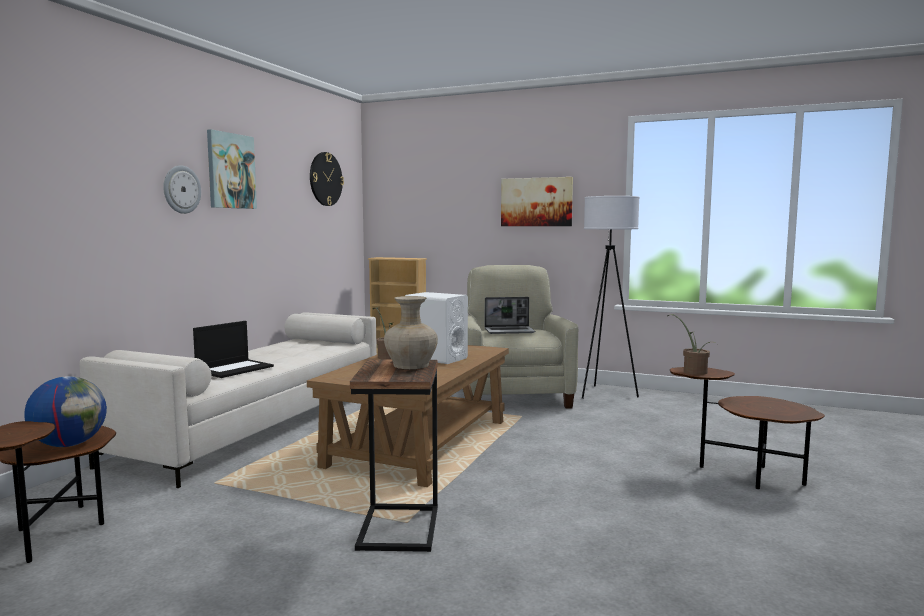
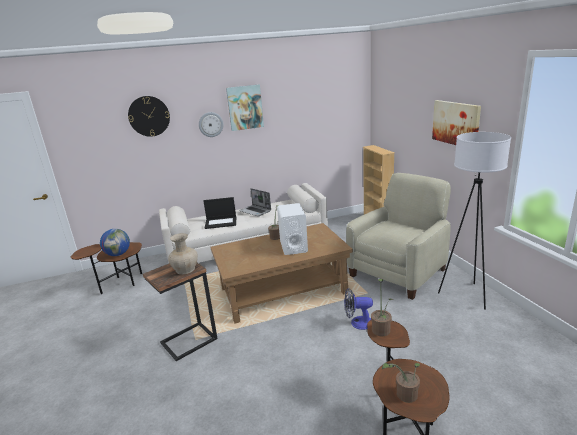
camera: 50 degrees right, 15 degrees up
(325, 179) = (329, 96): wall clock -> wall clock (149, 116)
(510, 331) = (389, 230): laptop -> laptop (255, 211)
(564, 437) = (357, 323): none -> fan
(777, 412) = (403, 395): none -> potted plant

